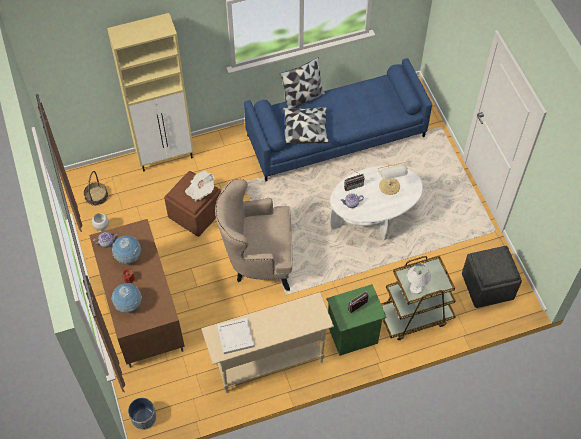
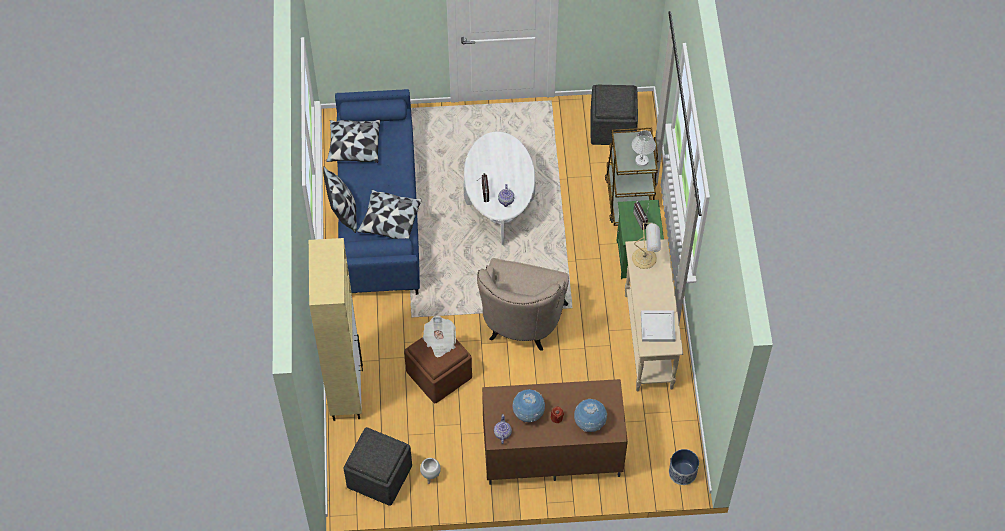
camera: 75 degrees left, 0 degrees up
(96, 196) = (378, 476): basket -> grey ottoman
(368, 89) = (354, 147): none -> pillow
(390, 187) = (496, 160): table lamp -> table lamp (645, 258)

